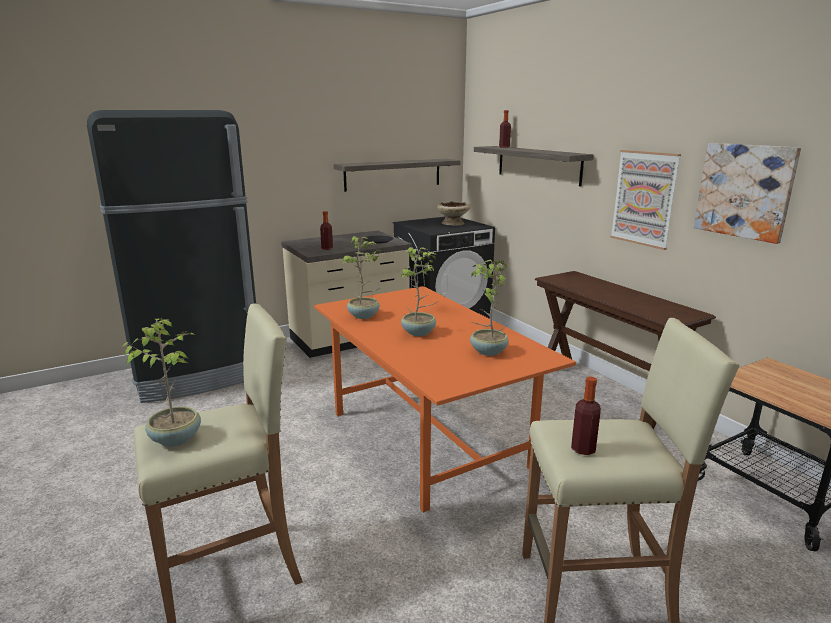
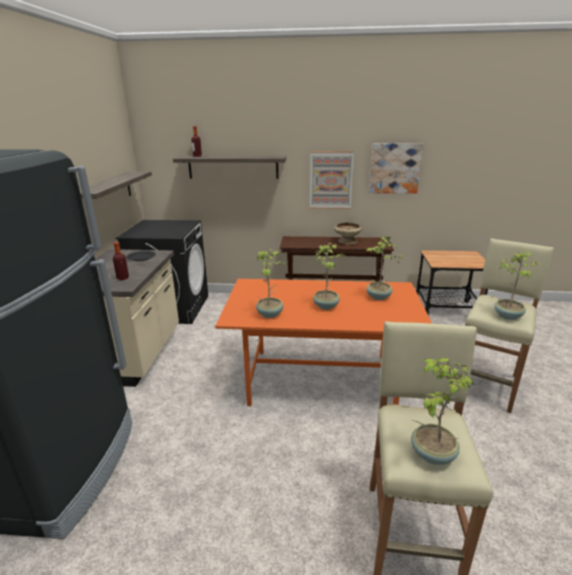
camera: 55 degrees left, 5 degrees up
(453, 223) = (166, 225): beige bowl -> beige bowl (347, 241)
(583, 449) = (508, 315): bottle -> potted plant

